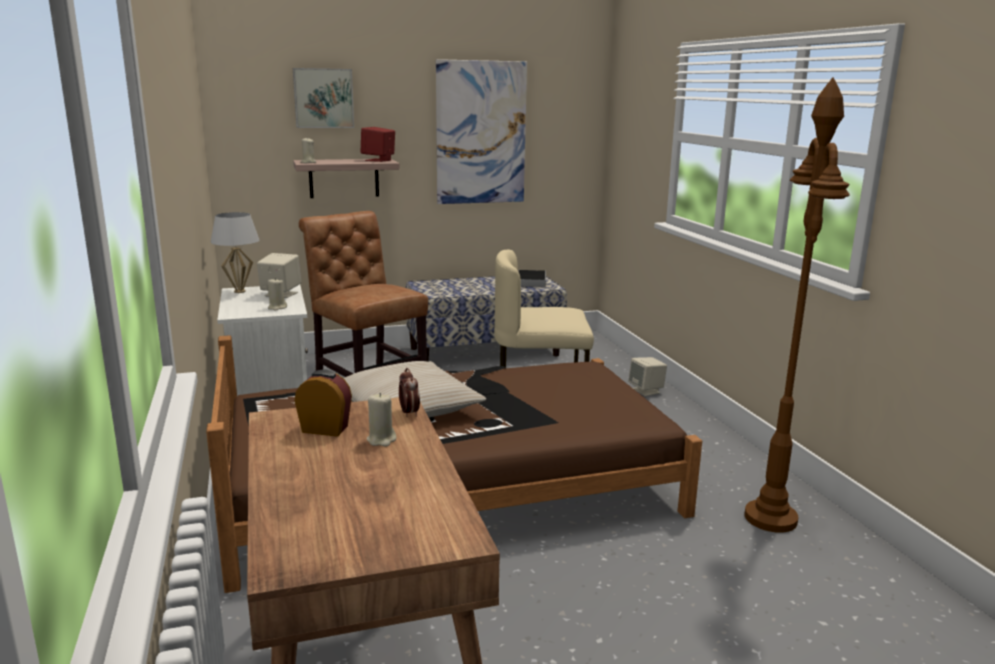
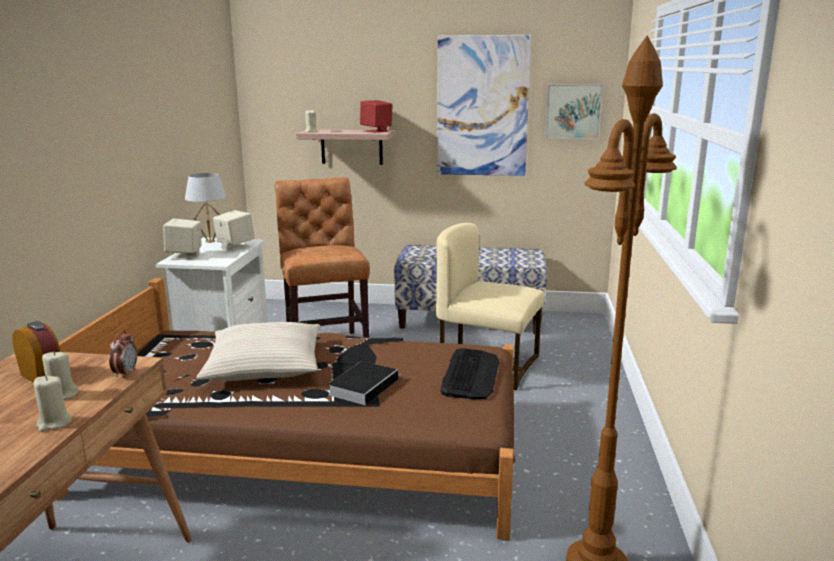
camera: 25 degrees right, 0 degrees up
(277, 307) = (213, 258): beige candle -> beige candle (54, 423)
(323, 98) = (334, 74): picture -> picture (573, 111)
(531, 281) = (521, 256): book -> book (364, 386)
(601, 385) = (470, 374): none -> keyboard
(646, 391) = (595, 386): beige speaker -> beige speaker (185, 256)

